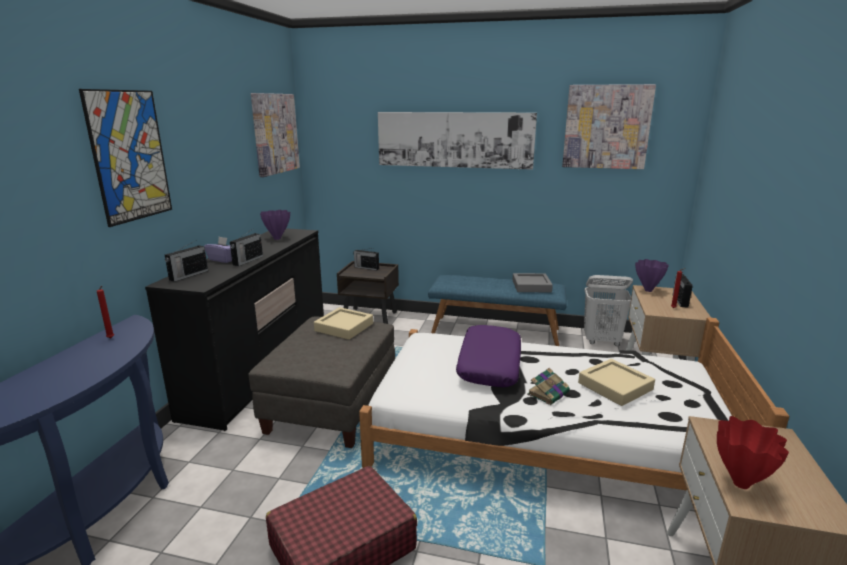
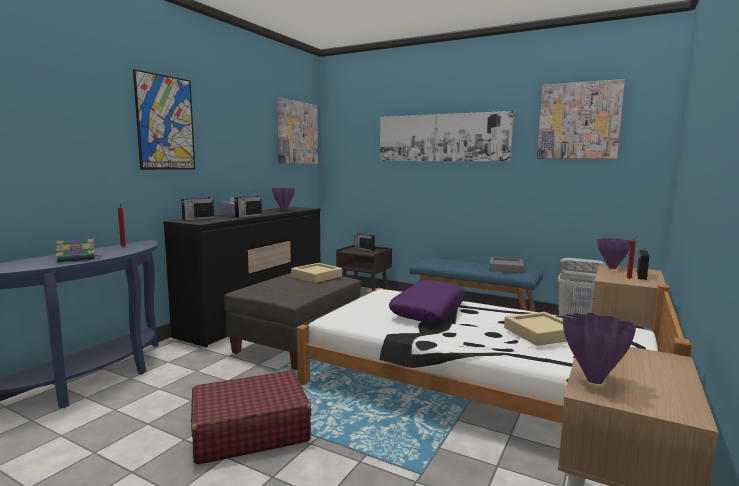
camera: 15 degrees right, 10 degrees down
(548, 393) = (470, 331): book -> book (78, 258)
(740, 483) = (594, 380): red vase -> purple vase

